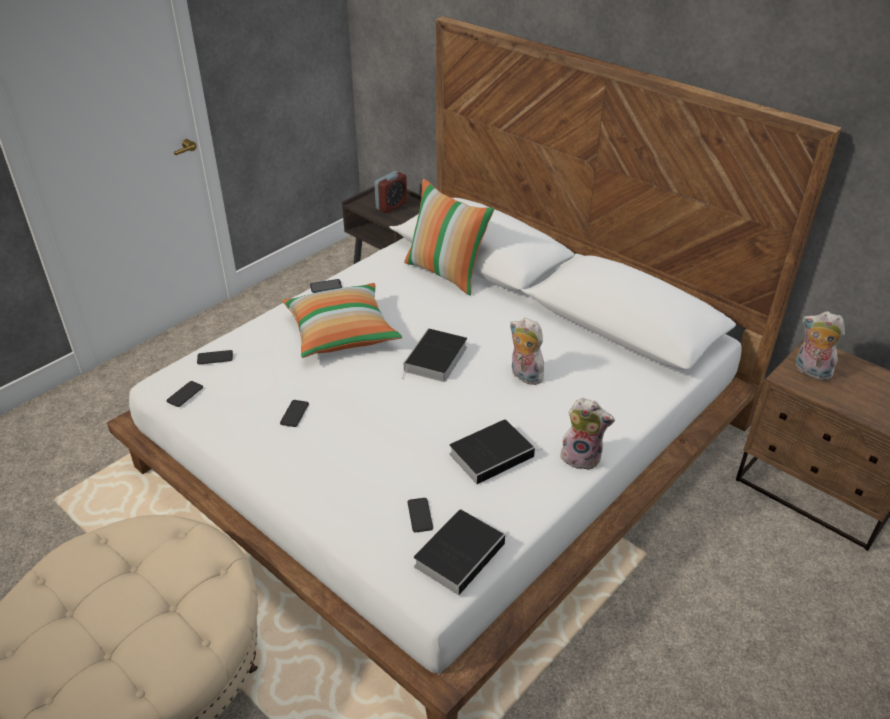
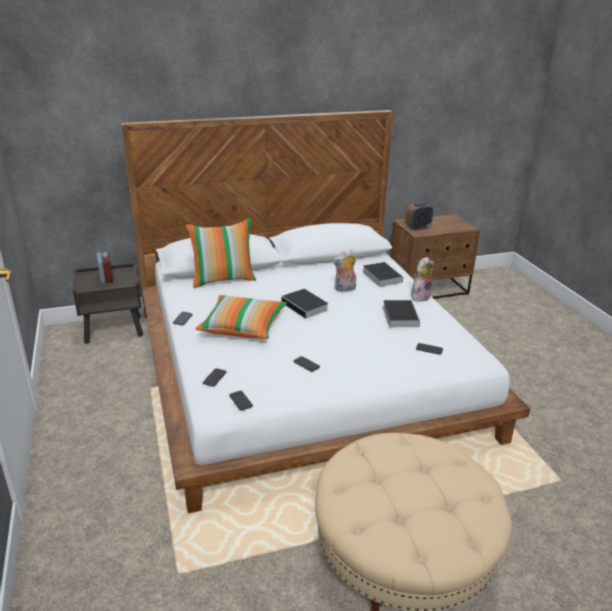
camera: 60 degrees left, 10 degrees down
(460, 553) = (464, 346): book -> book (381, 276)
(810, 371) = (418, 228): plush toy -> alarm clock

